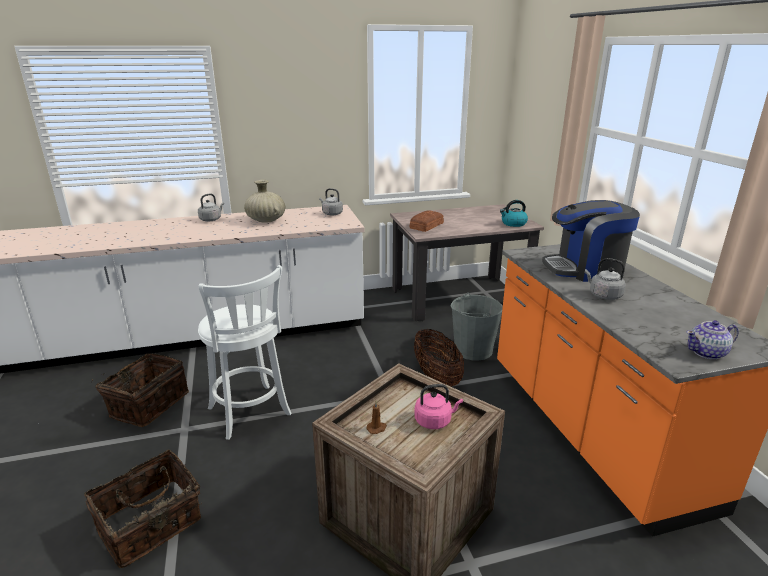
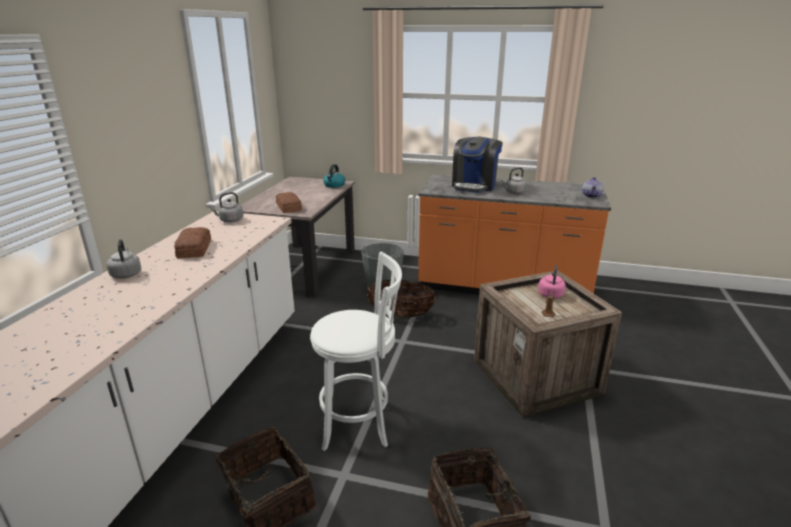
camera: 60 degrees left, 0 degrees up
(266, 221) = (193, 249): beige vase -> bread

